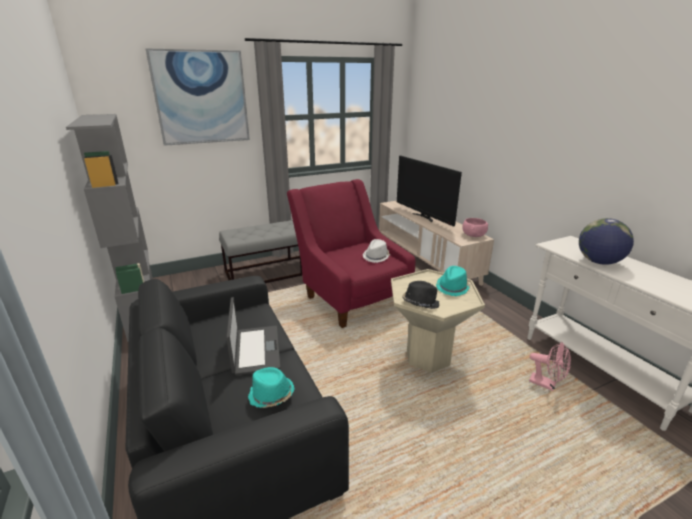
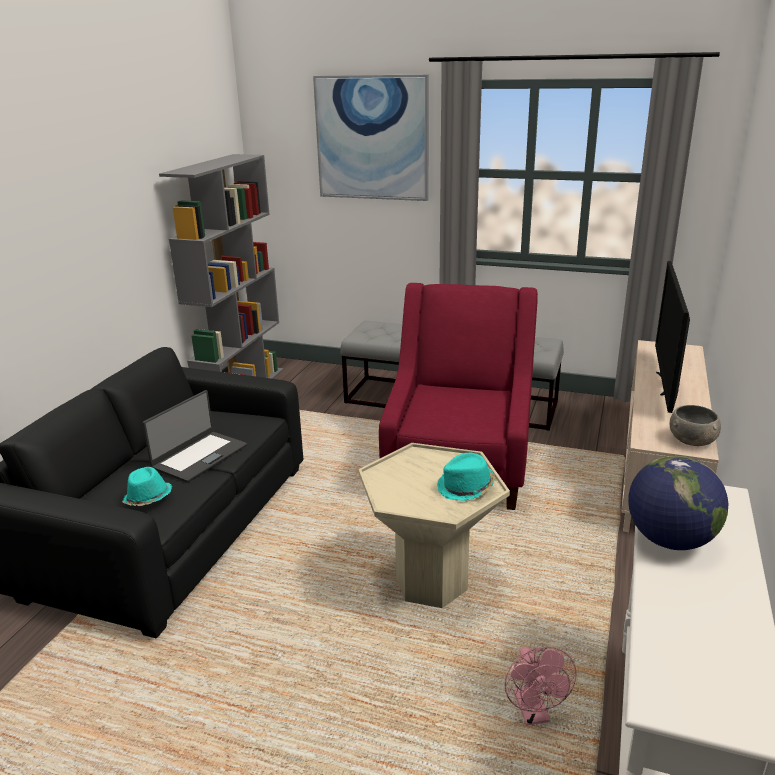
camera: 45 degrees right, 0 degrees up
(376, 257) = (477, 415): white hat -> none
(420, 303) = (388, 484): black hat -> none
(473, 235) = (692, 440): pink bowl -> grey bowl

